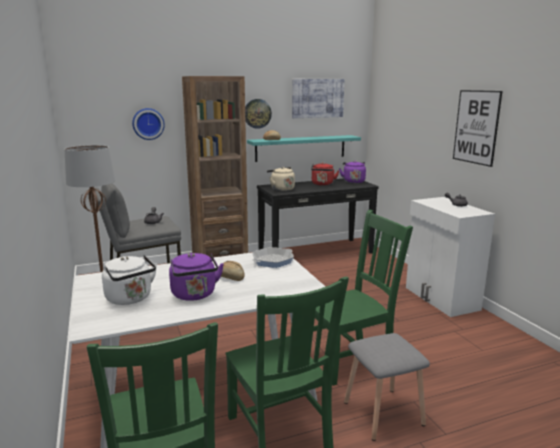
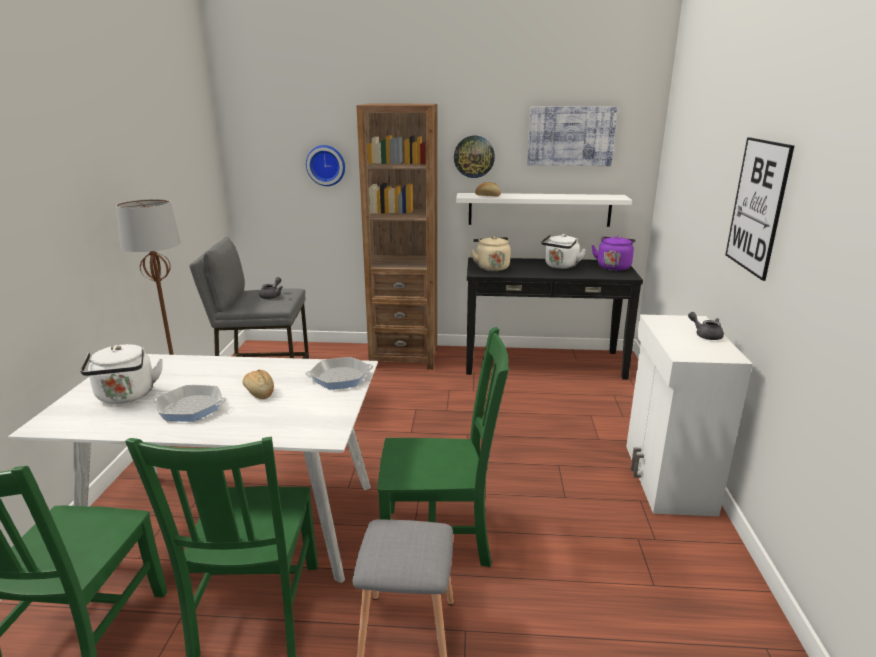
camera: 25 degrees right, 5 degrees up
(195, 295) = (190, 408): purple kettle -> frying pan
(300, 148) = (539, 209): turquoise shelf -> white shelf
(322, 184) = (560, 266): red kettle -> white kettle

